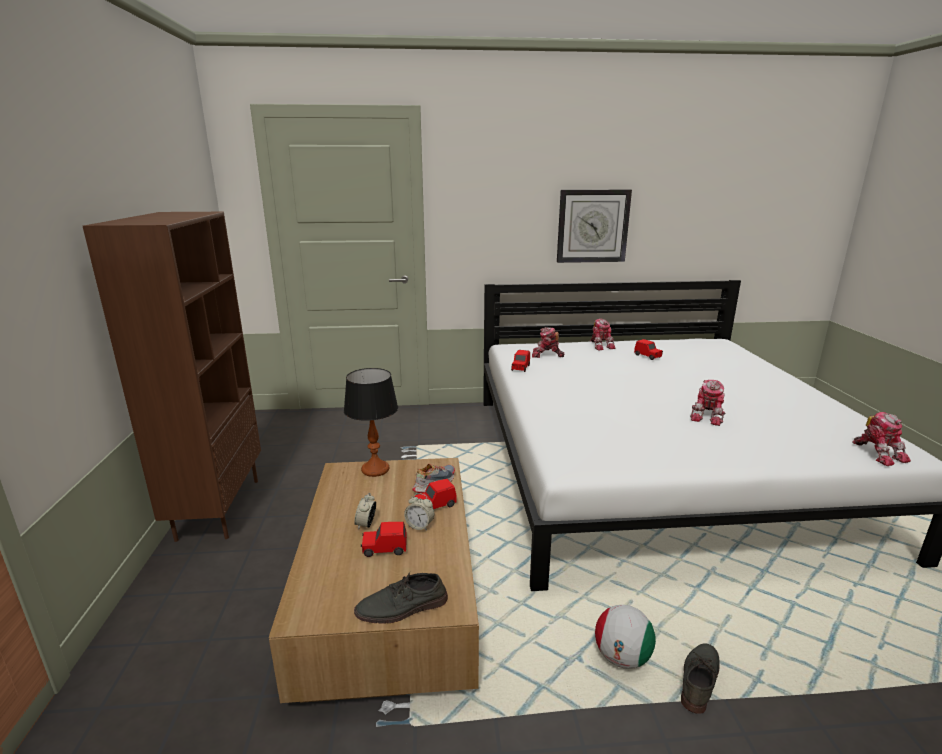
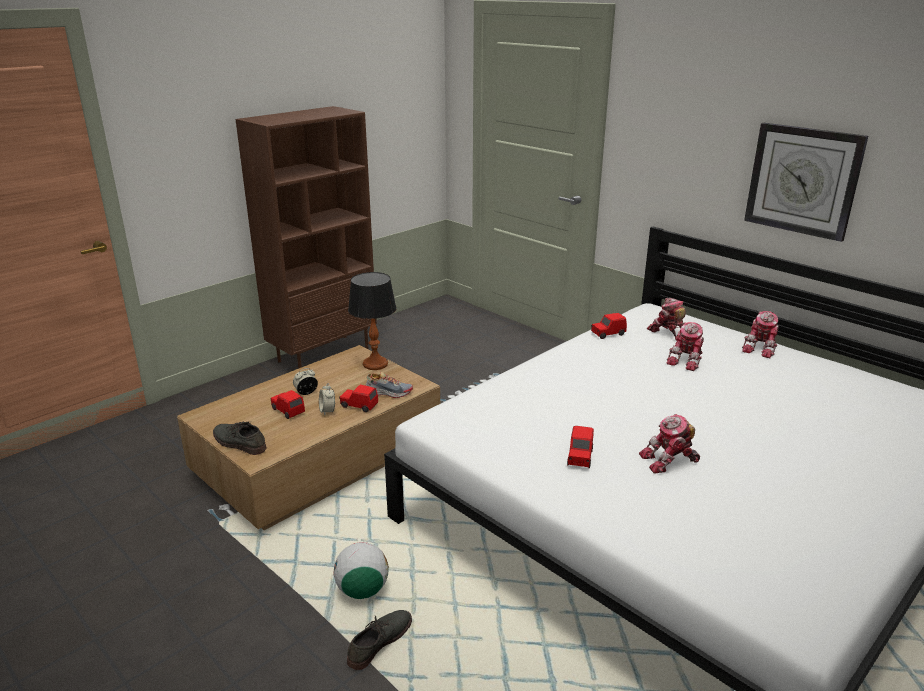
camera: 50 degrees right, 5 degrees up
(647, 356) = (786, 382): red toy car -> red toy car (580, 457)
(698, 679) = (379, 641): grey shoe -> grey shoe turned 45 degrees counterclockwise
(878, 453) = (757, 598): toy robot -> toy robot (687, 360)

